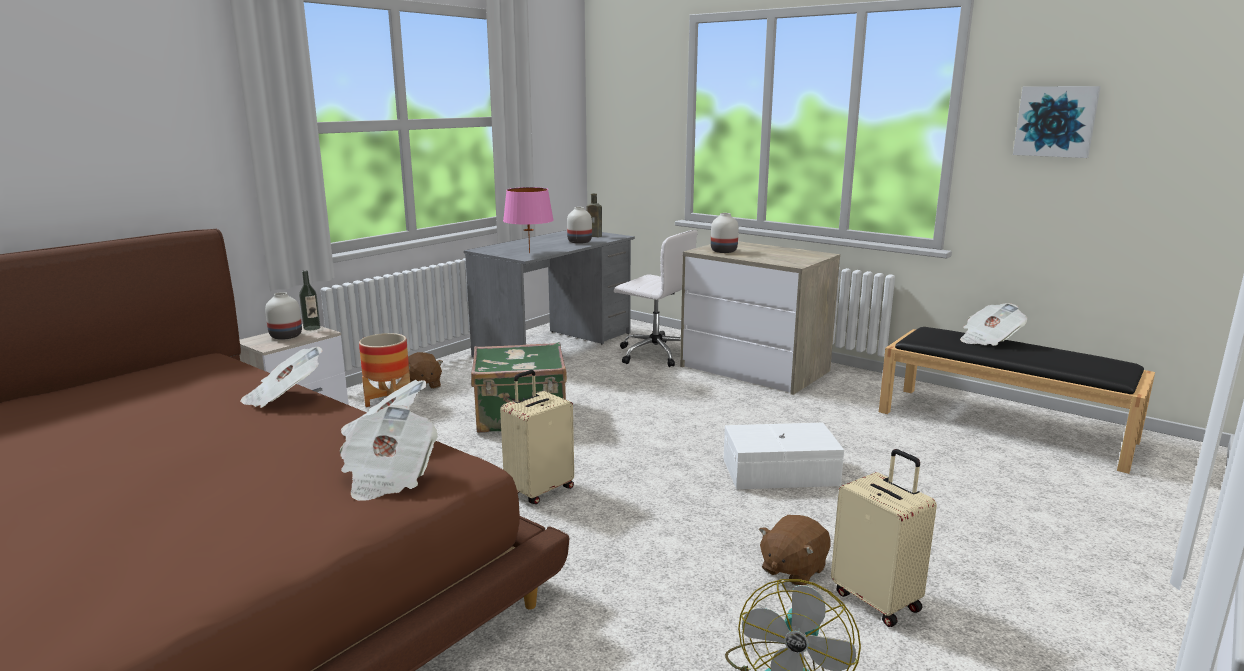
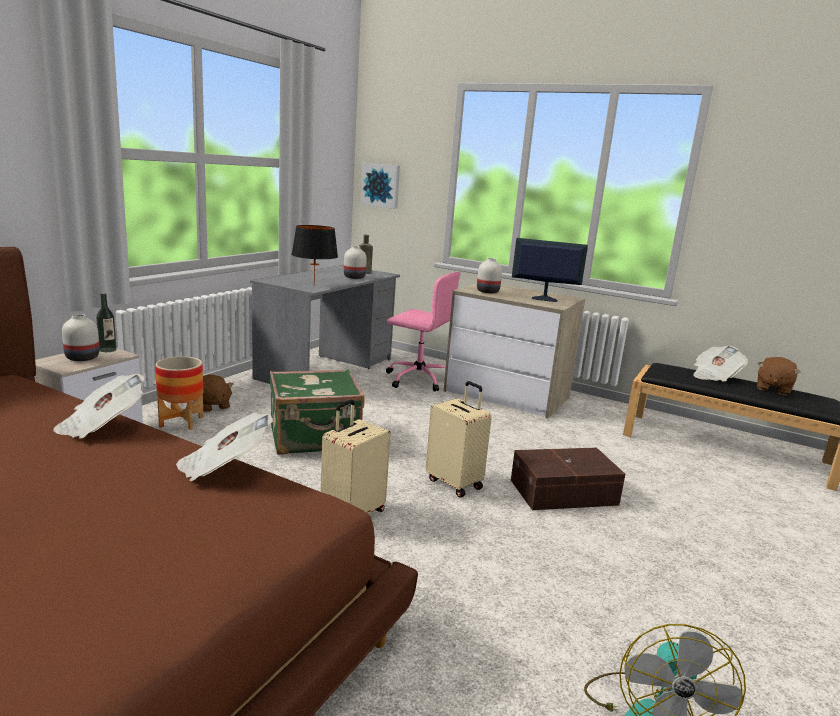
camera: 10 degrees left, 0 degrees up
(388, 476) = (246, 521): newspaper -> none
(529, 253) = (314, 285): pink table lamp -> black table lamp
(654, 354) = (417, 379): white office chair -> pink office chair
(781, 473) = (565, 493): white storage box -> brown storage box
(786, 257) = (543, 299): none -> monitor
(792, 569) = (610, 592): brown plush toy -> brown plush toy (772, 389)
(877, 600) = (695, 621): beige suitcase -> beige suitcase (455, 483)
(1056, 121) = (775, 196): picture -> picture (381, 185)

